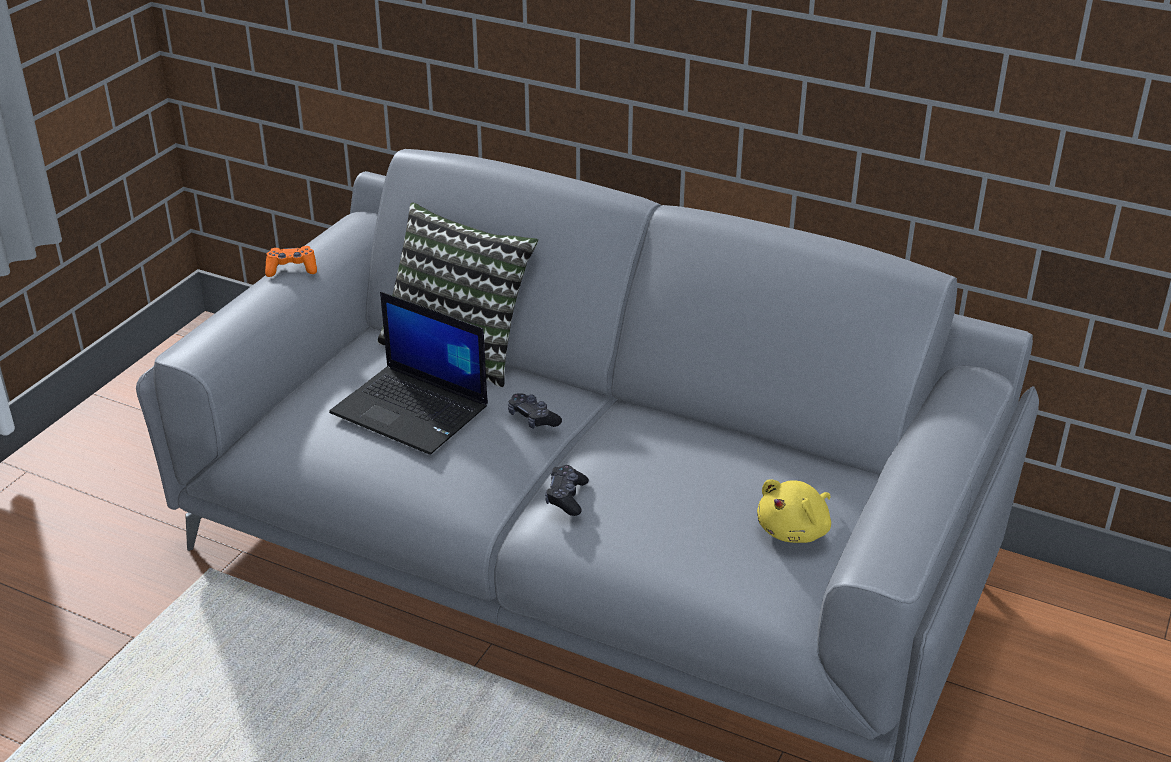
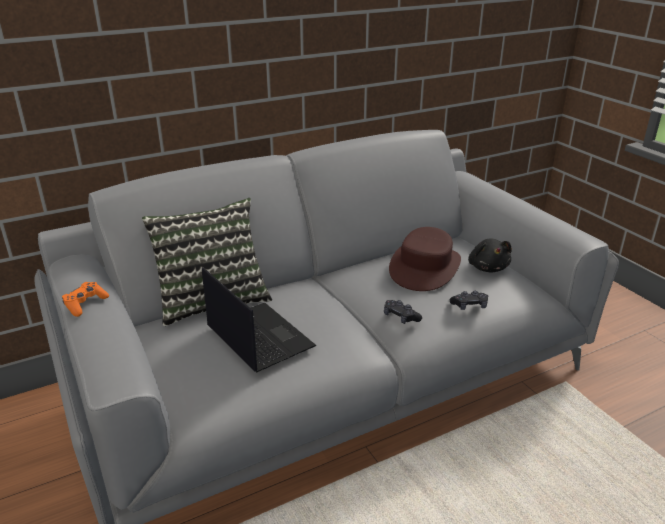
camera: 55 degrees left, 5 degrees down
(412, 410) = (258, 337): laptop -> laptop turned 105 degrees counterclockwise
(533, 419) = (318, 300): black game controller -> black game controller (469, 306)
(716, 471) = (425, 267): none -> brown hat
(795, 530) = (487, 267): yellow plush toy -> black plush toy

